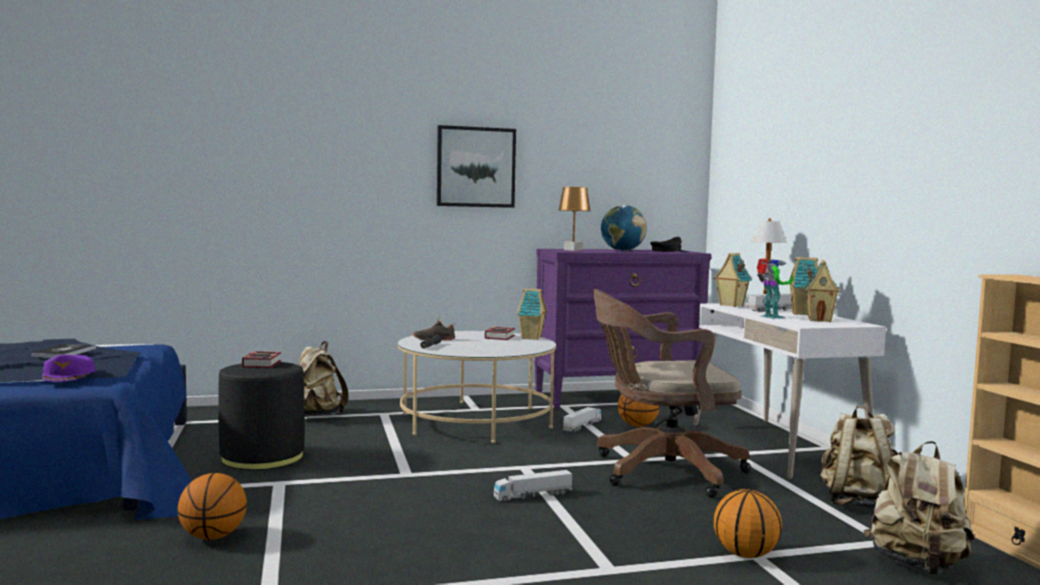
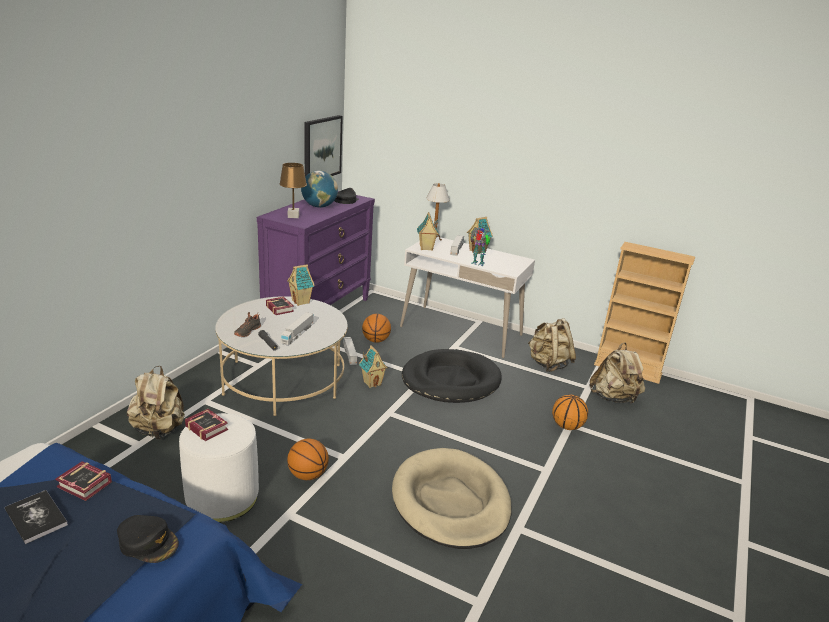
camera: 50 degrees left, 20 degrees up
(68, 375) = (148, 542): purple cap -> black cap
(118, 352) = (85, 486): none -> book
(213, 537) = (354, 585): basketball -> basketball (308, 475)
(262, 457) = (222, 498): black ottoman -> white ottoman
(427, 537) = (450, 502): none -> beige dog bed
(475, 167) = (212, 158): picture -> picture (321, 148)
(533, 495) = (434, 435): toy truck -> toy truck (297, 334)
(661, 471) = (450, 380): brown office chair -> black dog bed
(820, 320) = (501, 260): toy house -> toy house (372, 383)

